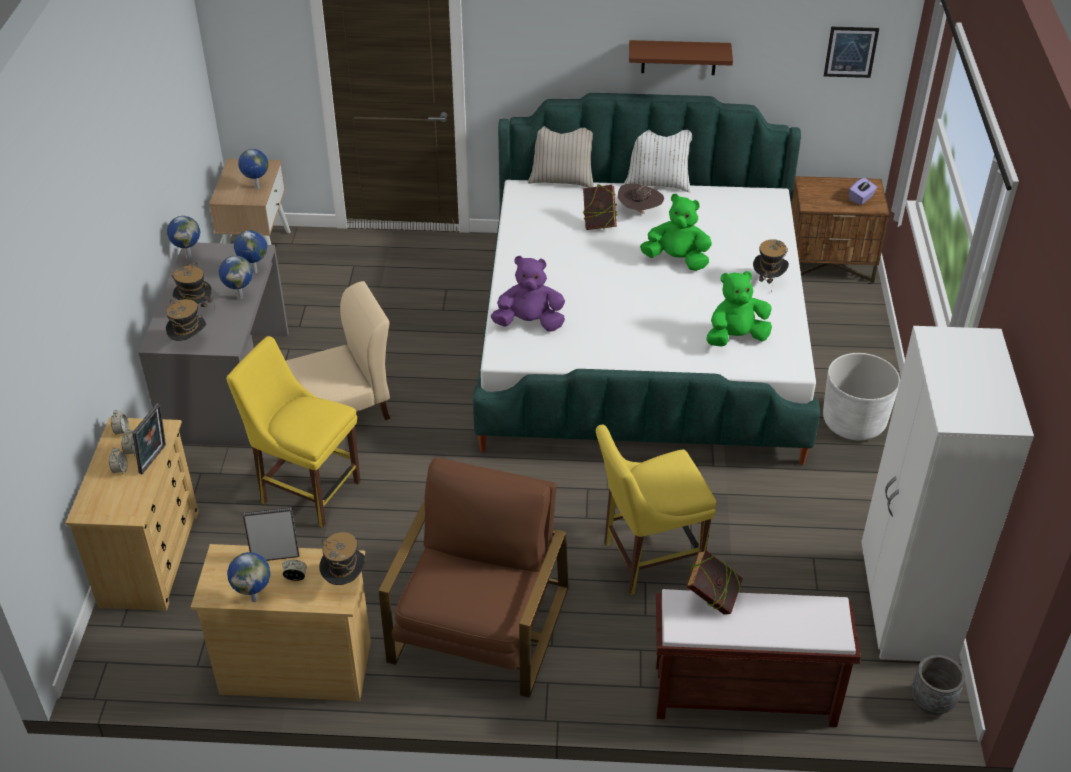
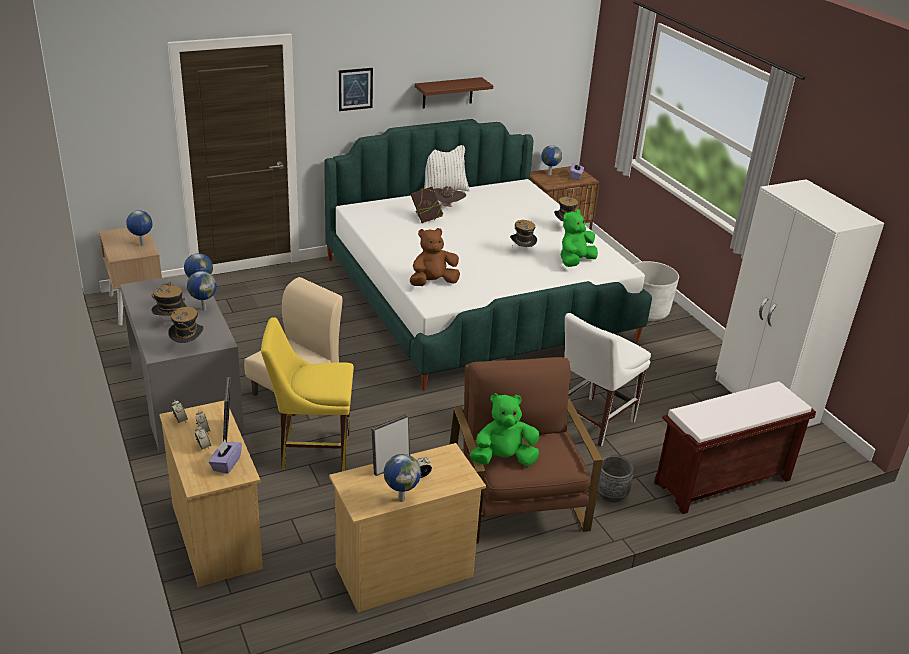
camera: 30 degrees left, 10 degrees down
(125, 497) = (226, 464): none -> purple tissue box
(189, 256) = (133, 292): globe -> globe (549, 174)
(345, 581) = (460, 466): hat -> hat (522, 252)
(529, 323) = (433, 283): purple plush toy -> brown plush toy
(562, 180) = (377, 199): beige pillow -> none
(647, 559) = (592, 422): yellow chair -> white chair
(676, 260) = (497, 228): green plush toy -> green plush toy (503, 459)
(712, 599) = (705, 406): book -> none
(850, 52) = (555, 74): picture -> picture (355, 89)
(932, 701) = (826, 448): grey planter -> grey planter (611, 494)

